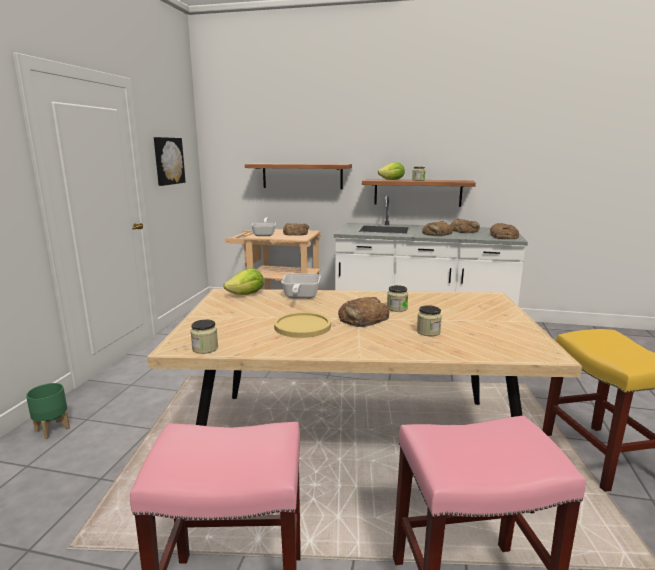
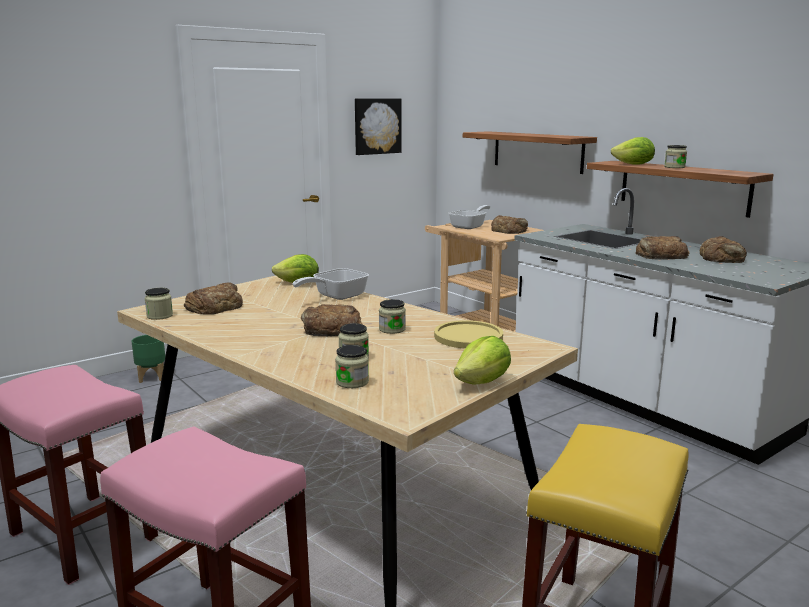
camera: 40 degrees right, 0 degrees up
(302, 326) = (265, 320): yellow plate -> yellow plate (468, 336)
(472, 347) = (352, 382): none -> jar
(503, 236) = (761, 275): bread -> bread (215, 306)
(523, 323) = (483, 382): none -> lettuce

